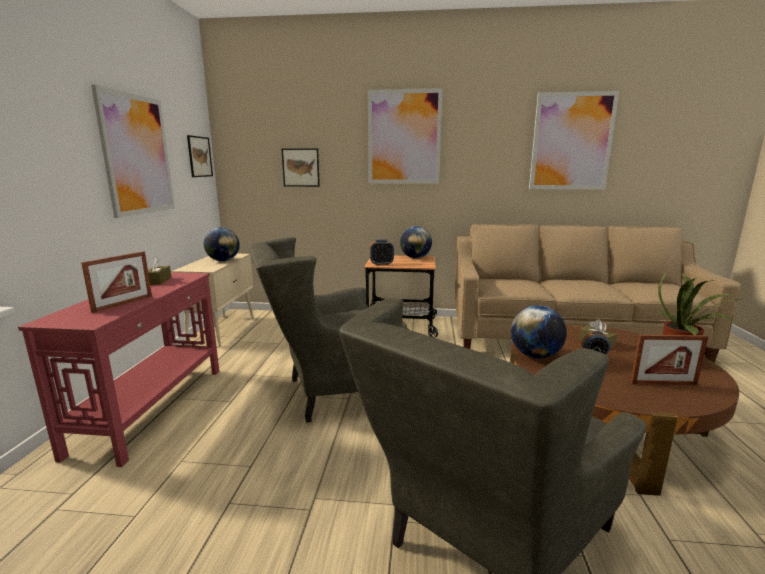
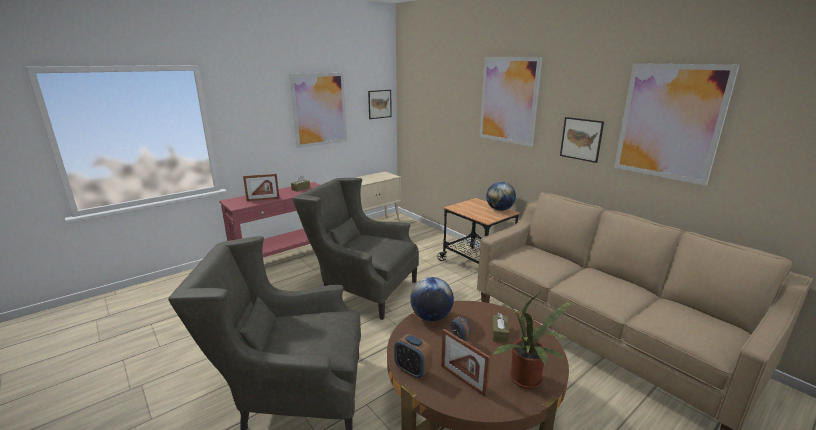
camera: 45 degrees right, 5 degrees up
(223, 260) = (374, 179): globe -> none
(301, 167) = (440, 117): picture -> picture (581, 139)
(381, 264) = (459, 208): alarm clock -> alarm clock (412, 370)

